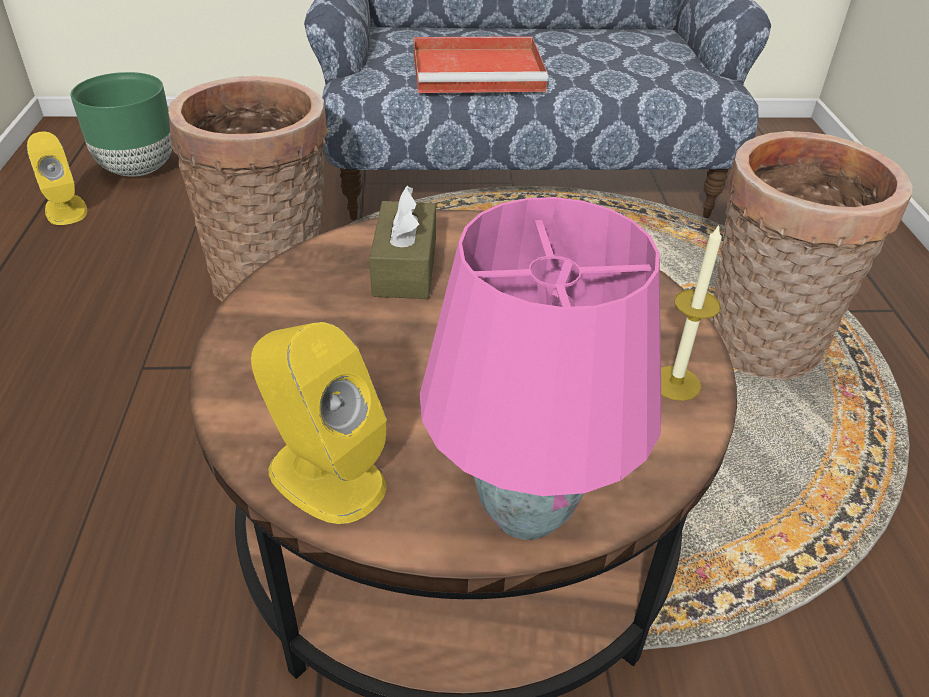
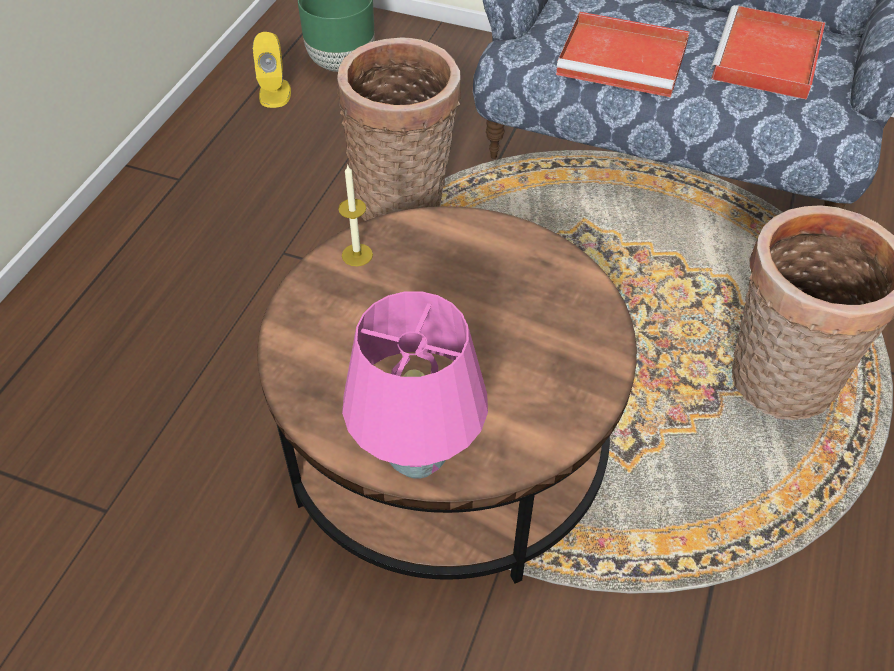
camera: 25 degrees right, 10 degrees up
(325, 476) = (316, 397): yellow speaker -> none
(405, 267) = (442, 257): brown tissue box -> none
(611, 51) = (767, 59): none -> red tray
(675, 383) = (572, 407): candle -> candle (357, 255)

